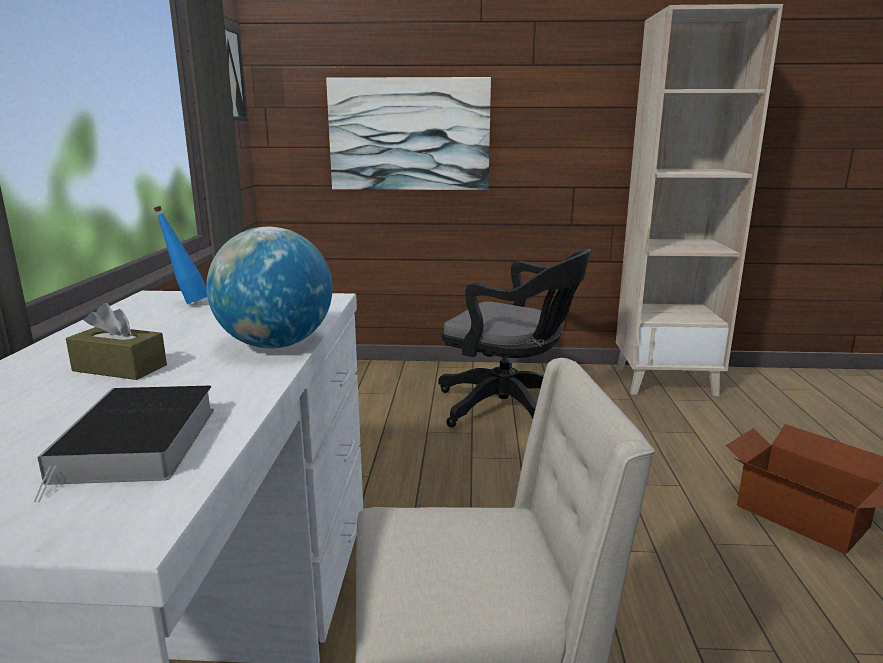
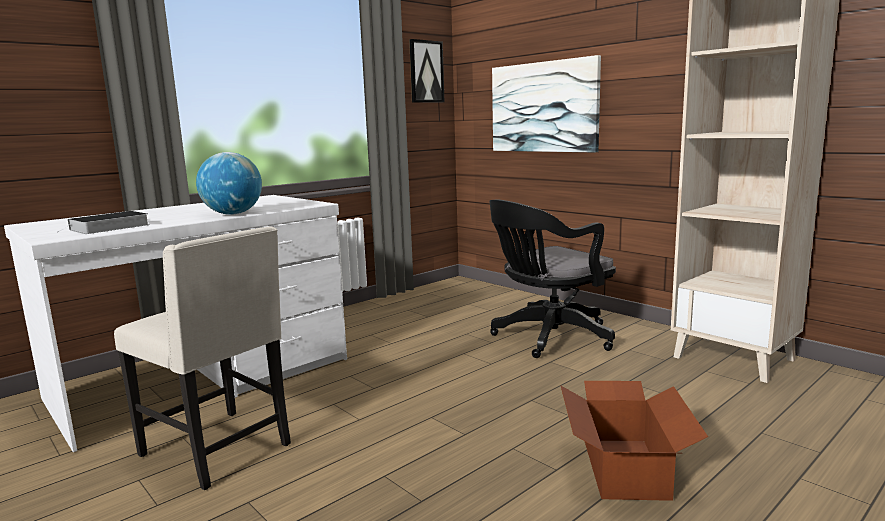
camera: 45 degrees right, 5 degrees down
(120, 368) = (173, 213): brown tissue box -> none
(187, 302) = (267, 199): blue bottle -> none
(510, 408) = (548, 338): black office chair -> black office chair turned 75 degrees clockwise

